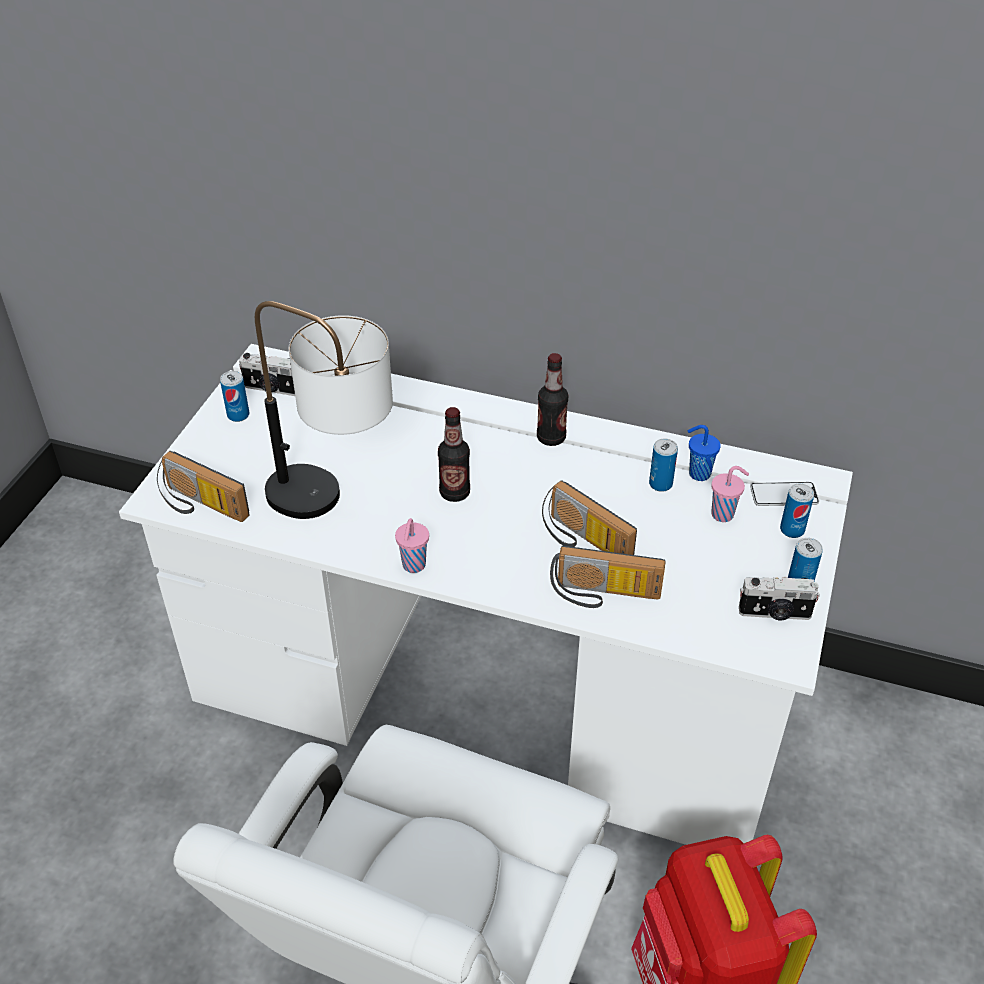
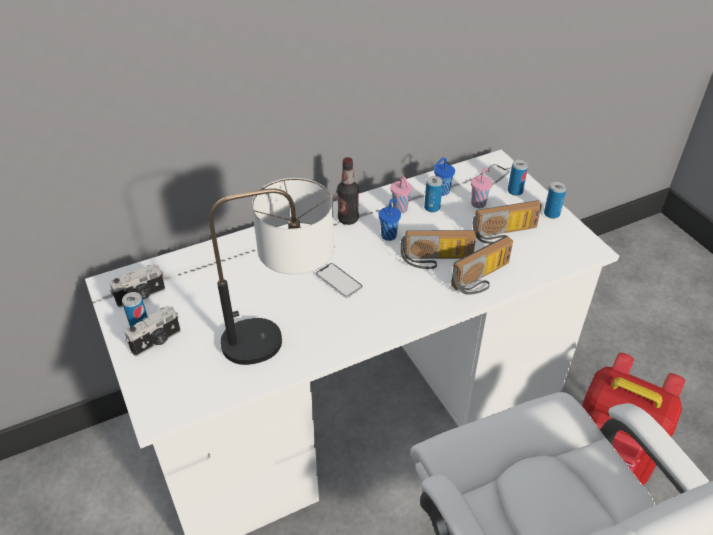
camera: 45 degrees left, 0 degrees up
(200, 506) = (194, 397): radio -> radio (505, 234)
(413, 566) = (372, 335): pink cup -> pink cup (400, 209)
(454, 493) = (339, 281): bottle -> phone
(570, 482) = (389, 235): none -> blue cup
(775, 614) = (561, 234): camera -> camera (157, 342)

